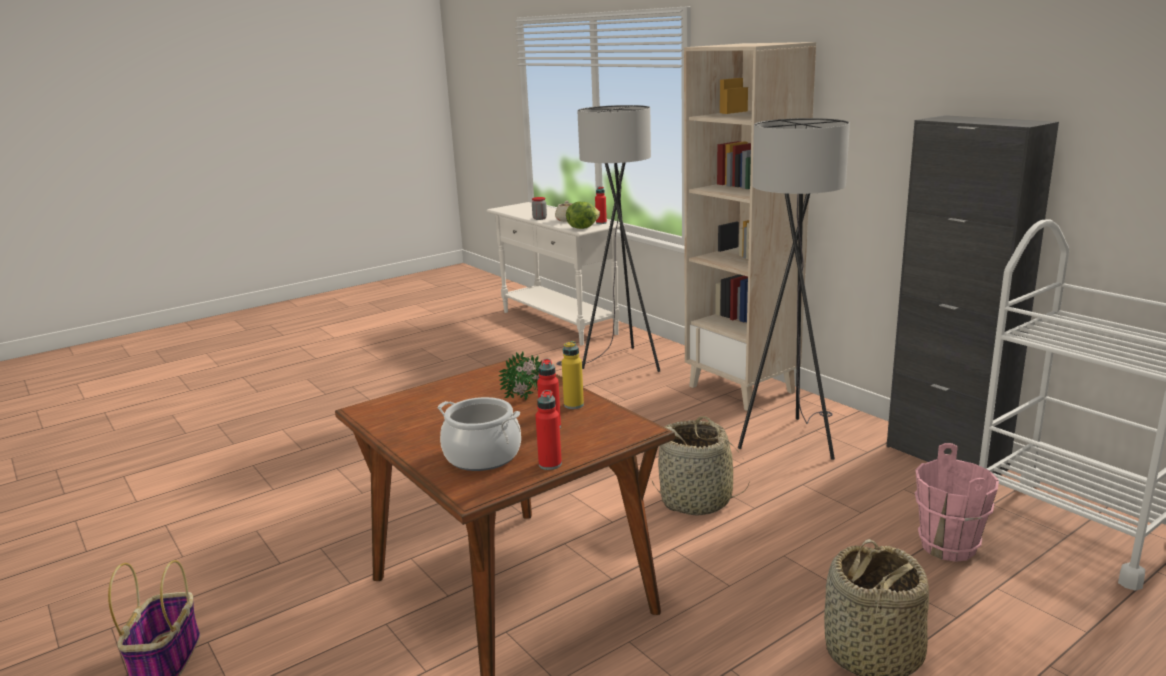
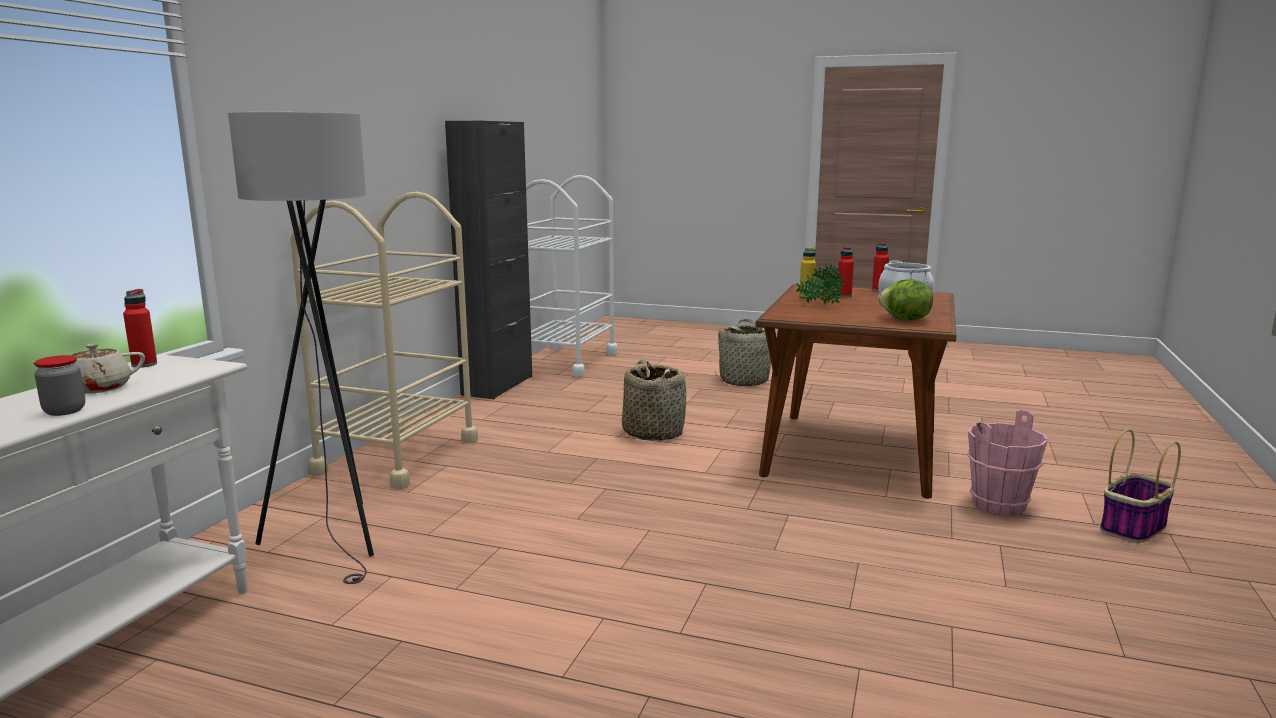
camera: 125 degrees left, 5 degrees down
(582, 228) = (193, 367): lettuce -> lettuce (904, 320)
(742, 389) = (397, 456): beige bookcase -> beige cart
(789, 438) = (507, 424): grey floor lamp -> none
(947, 546) = (622, 378): pink bucket -> pink bucket (999, 505)

